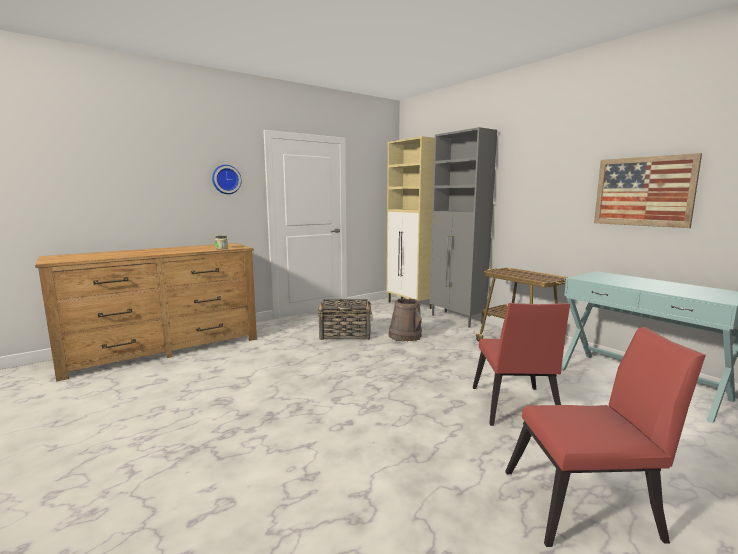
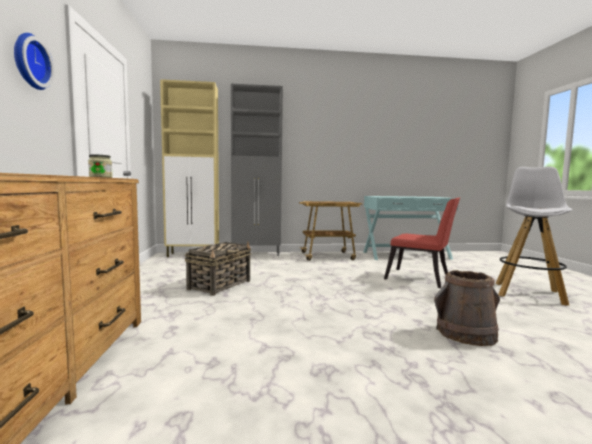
camera: 60 degrees left, 5 degrees down
(405, 336) = (264, 271): brown bucket -> brown bucket (466, 334)
(589, 505) = (528, 293): red chair -> white stool
(643, 191) = (384, 146): picture -> none

